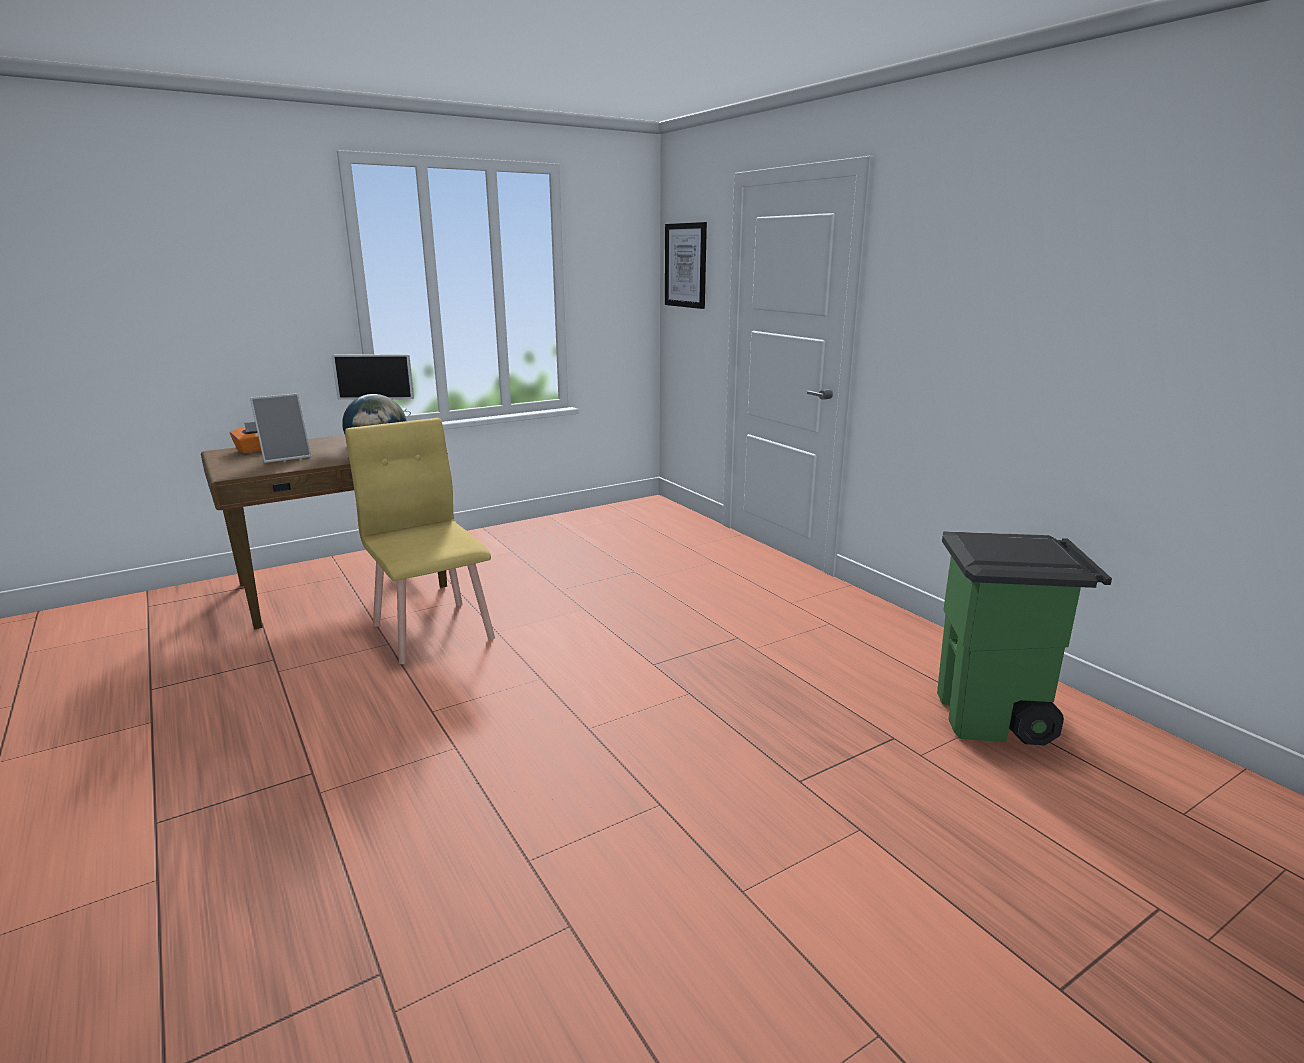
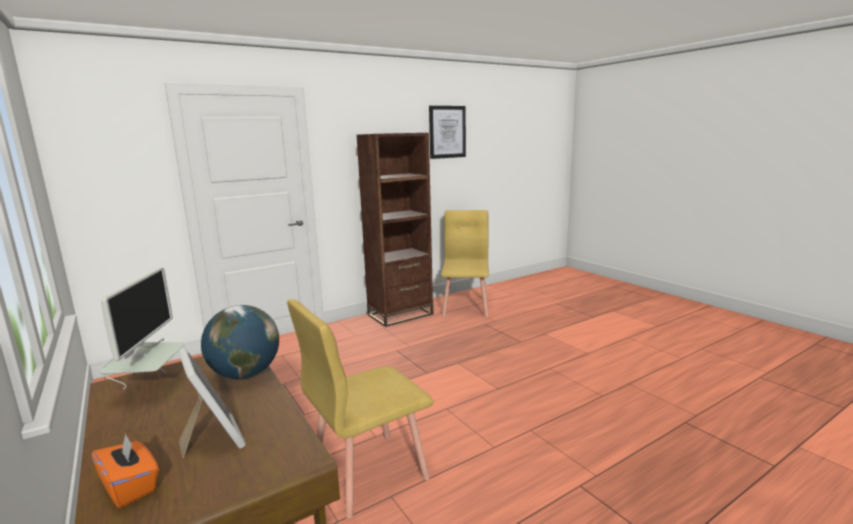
camera: 90 degrees left, 5 degrees down
(686, 265) = (99, 157): picture -> picture (447, 132)
(906, 637) = (400, 314): none -> brown bookcase
(993, 717) = (466, 308): green trash can -> yellow chair

